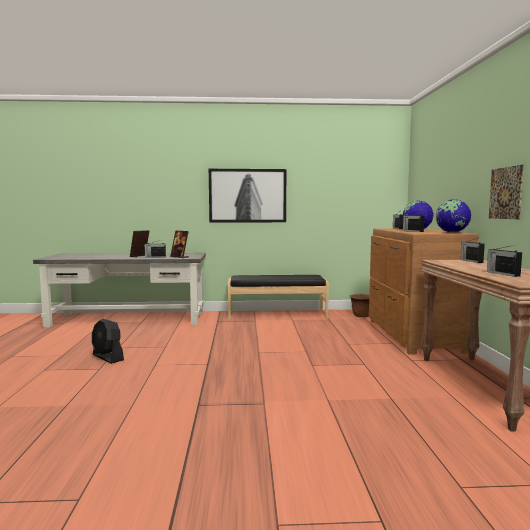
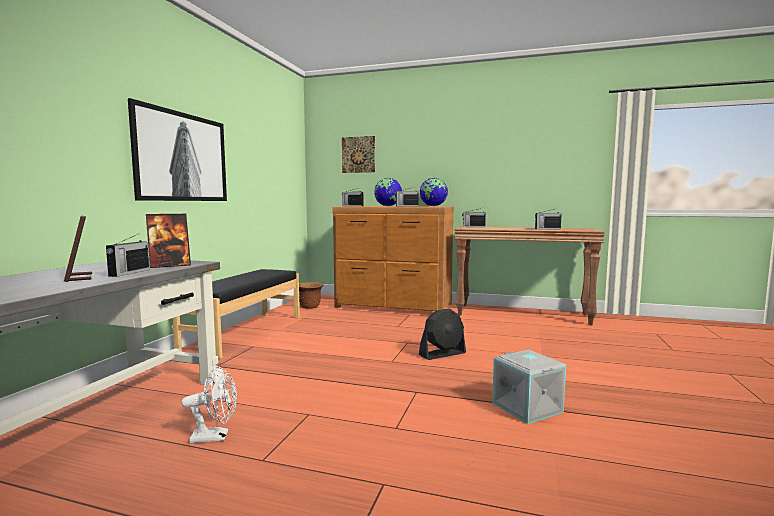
camera: 70 degrees left, 0 degrees up
(108, 357) = (320, 473): black fan -> black fan (442, 354)
(137, 337) = (215, 437): none -> white fan
(198, 396) = (528, 407): none -> grey storage box
(505, 193) = (484, 174): picture -> picture (358, 154)

